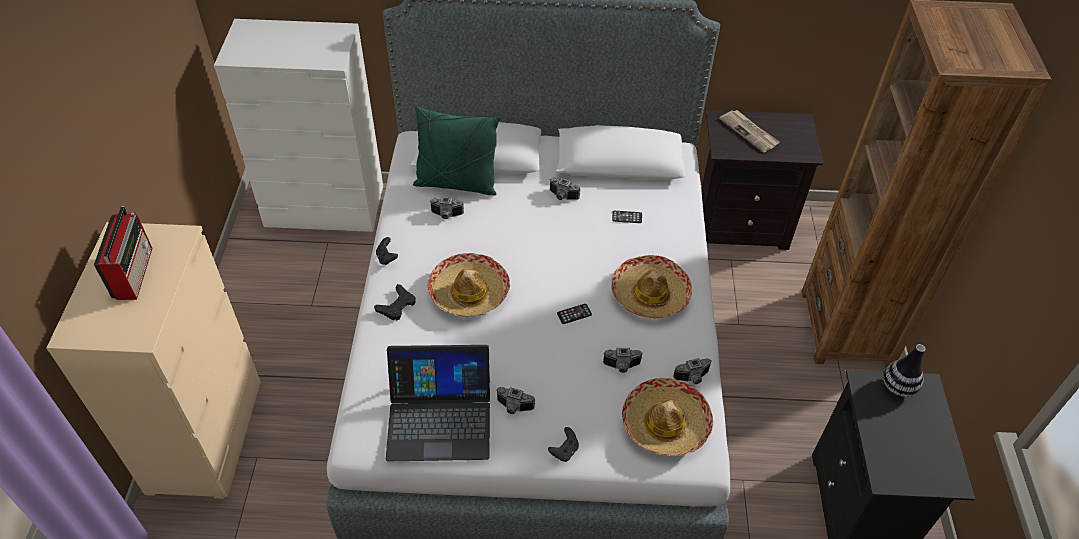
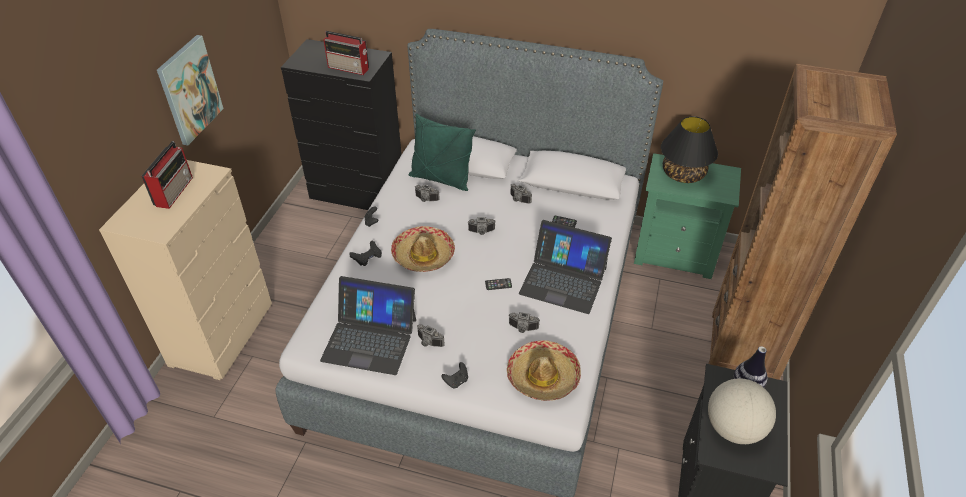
camera: 15 degrees right, 5 degrees down
(112, 124) = (189, 90): none -> picture
(310, 54) = (349, 68): none -> radio
(326, 207) = (358, 192): white dresser -> black dresser
(650, 294) = (563, 280): hat -> laptop
(693, 378) = (577, 347): camera -> camera (481, 232)
(739, 224) = (675, 253): black nightstand -> green nightstand
(749, 132) = (683, 174): newspaper -> black table lamp
(899, 443) = (733, 428): none -> globe

